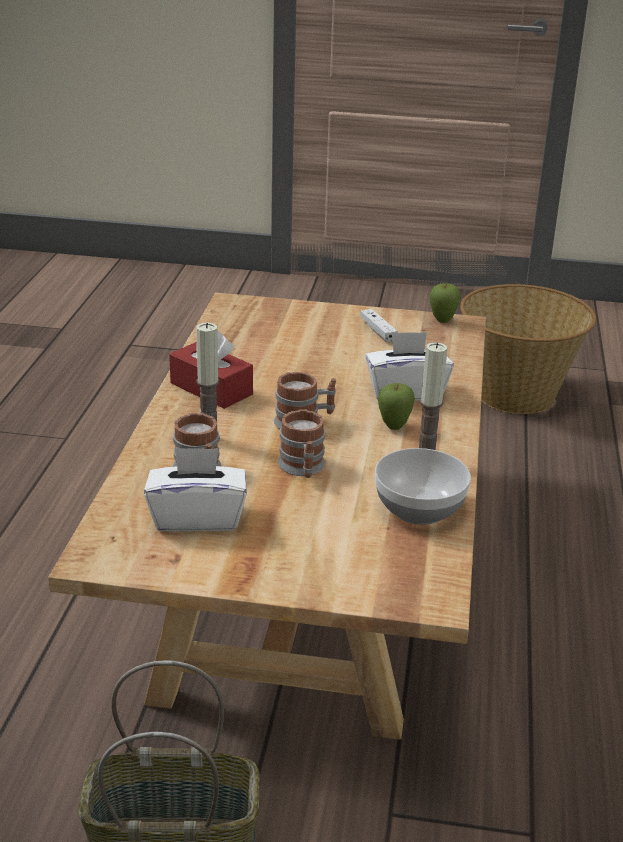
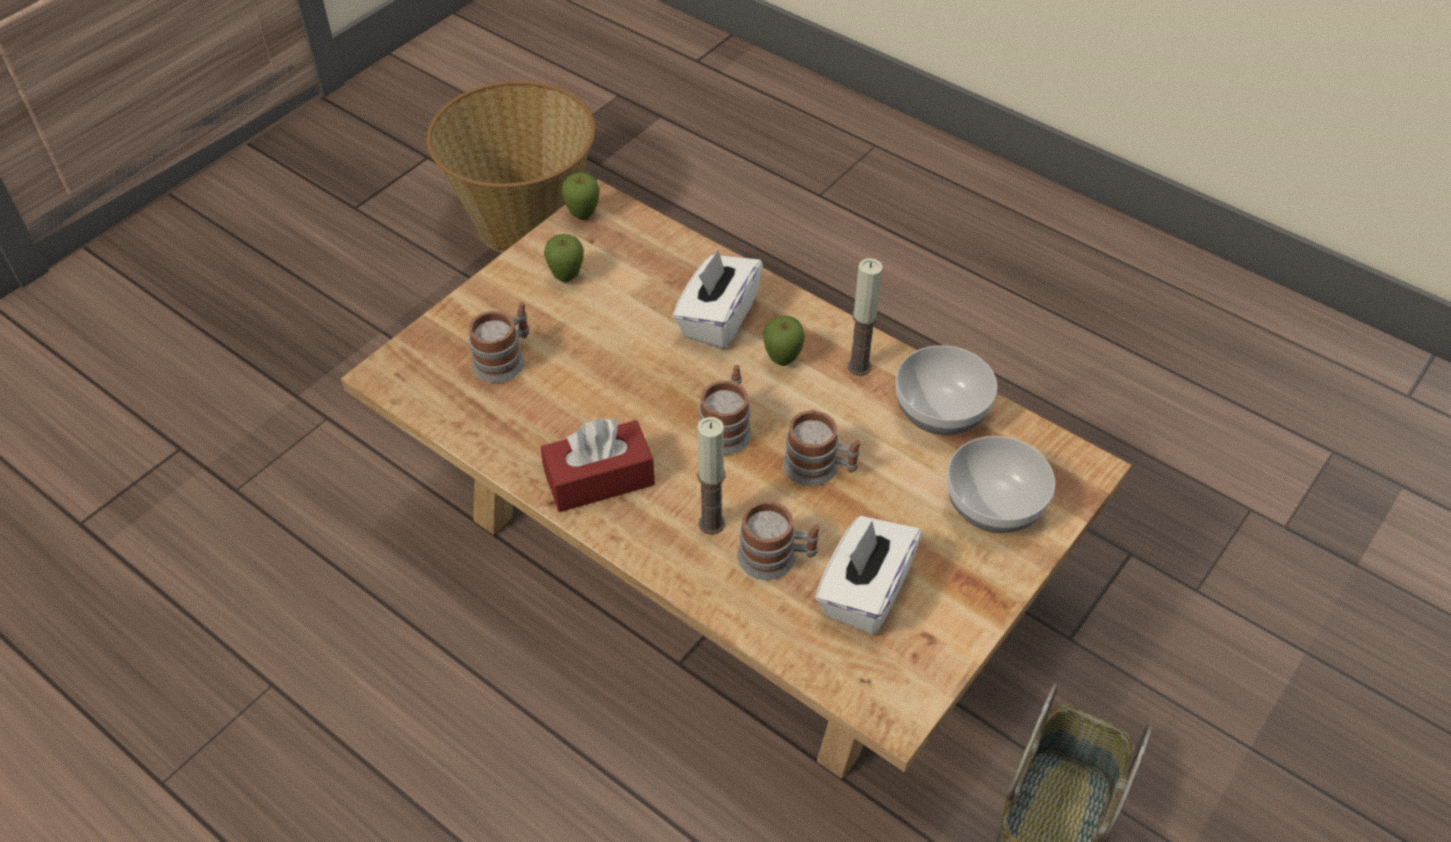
camera: 60 degrees left, 20 degrees up
(282, 332) = (505, 359): none -> mug
(343, 559) = (994, 505): none -> bowl
(378, 331) = (567, 278): white game controller -> apple

